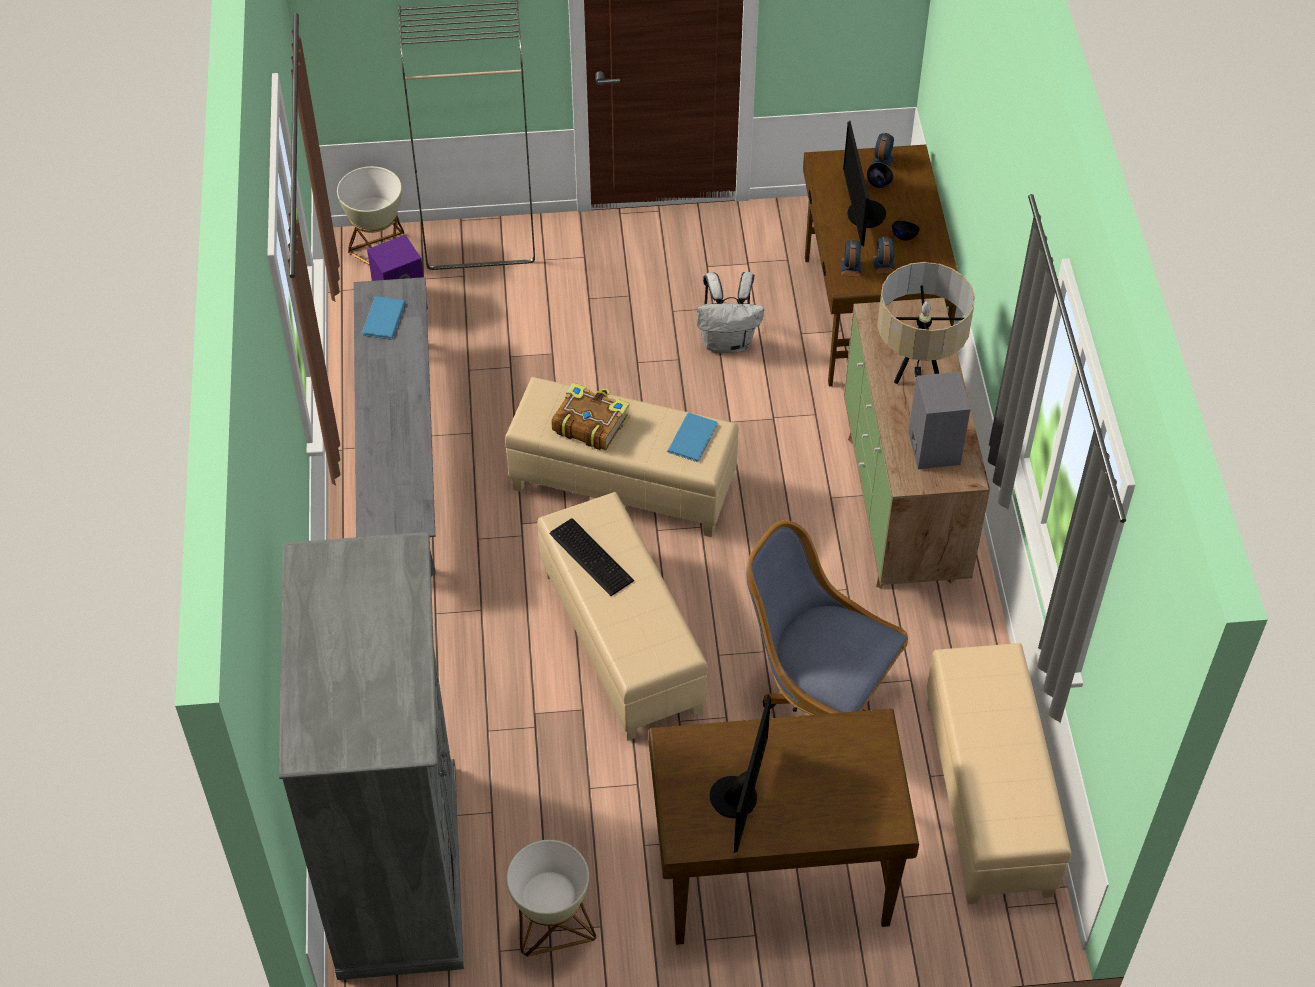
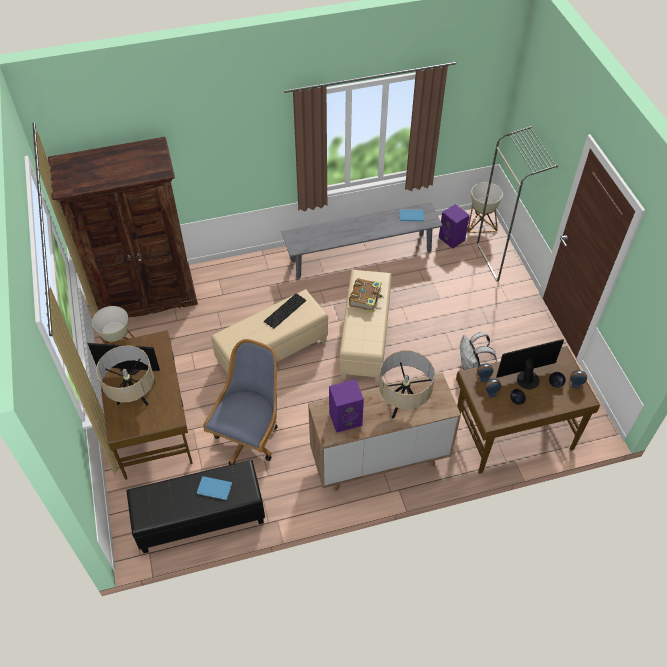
camera: 80 degrees right, 0 degrees up
(399, 870) = (147, 295): grey wardrobe -> brown wardrobe
(694, 437) = (367, 340): blue book -> blue book (215, 489)
(821, 793) = (134, 400): none -> beige table lamp
(932, 447) = (346, 418): grey speaker -> purple speaker
(986, 796) = (201, 517): beige ottoman -> black ottoman

